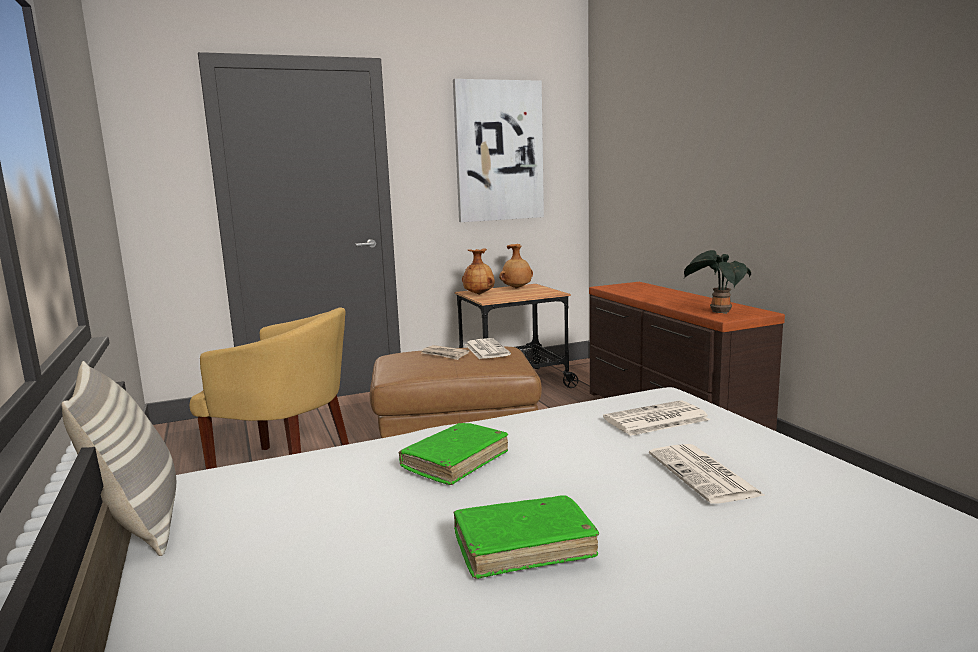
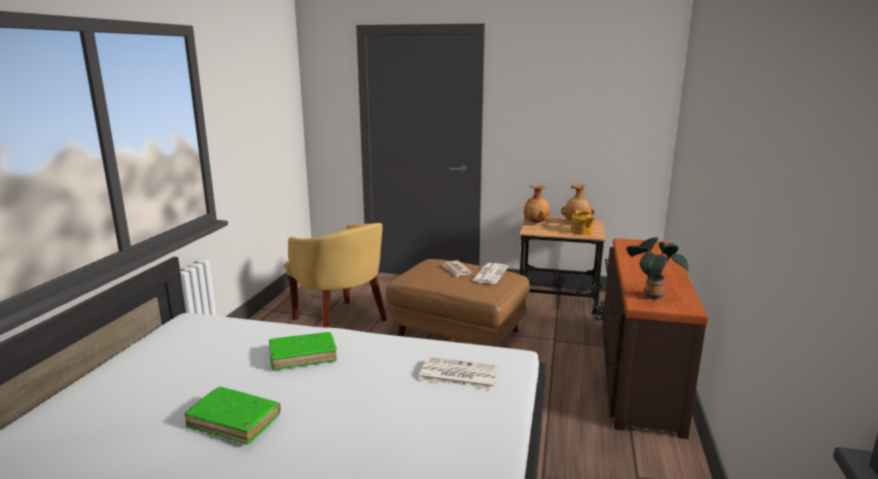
camera: 35 degrees right, 5 degrees up
(138, 522) = (145, 335): pillow -> none
(499, 151) = (582, 101): picture -> none
(538, 293) = (581, 232): none -> teapot
(705, 475) = (401, 427): newspaper -> none

